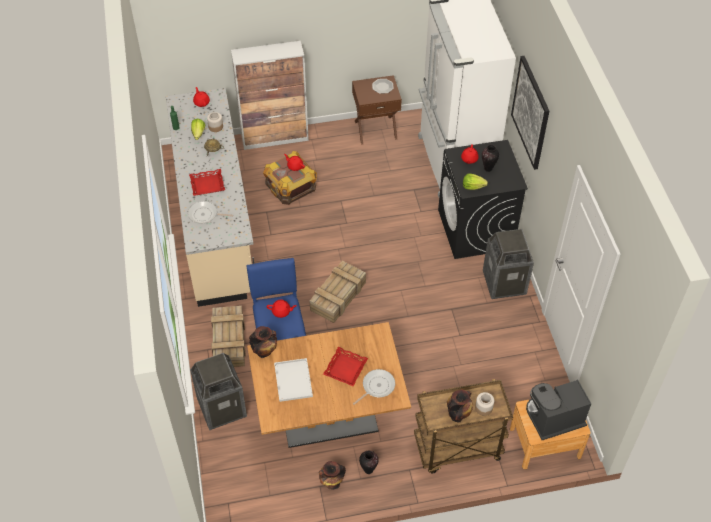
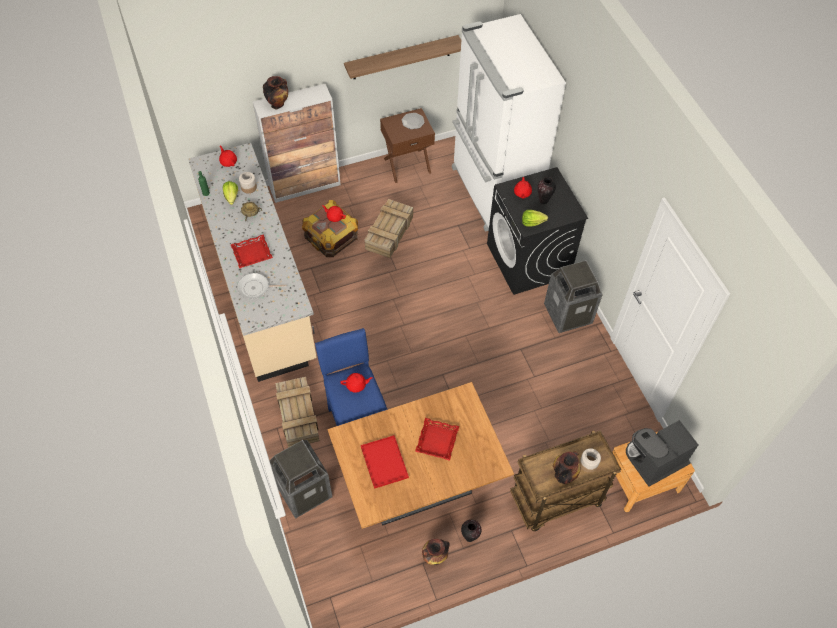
camera: 10 degrees left, 5 degrees up
(265, 351) = (348, 433): vase -> vase (278, 104)
(294, 381) = (385, 463): white tray -> red tray
(338, 297) = (402, 351): crate -> crate (389, 234)
(375, 24) = (401, 57): none -> shelf
(377, 386) = (474, 456): frying pan -> none
(531, 112) = (589, 140): picture -> none

